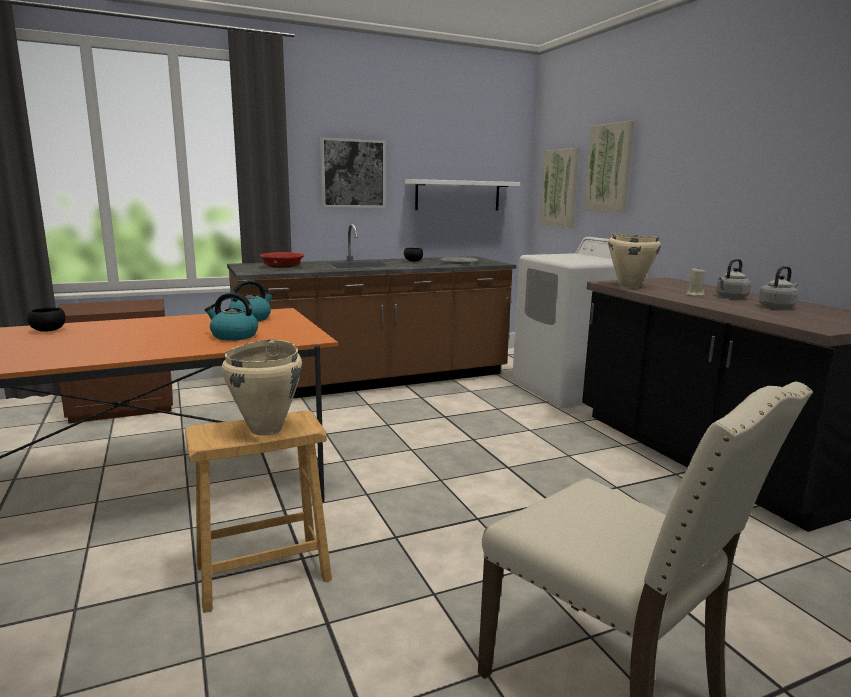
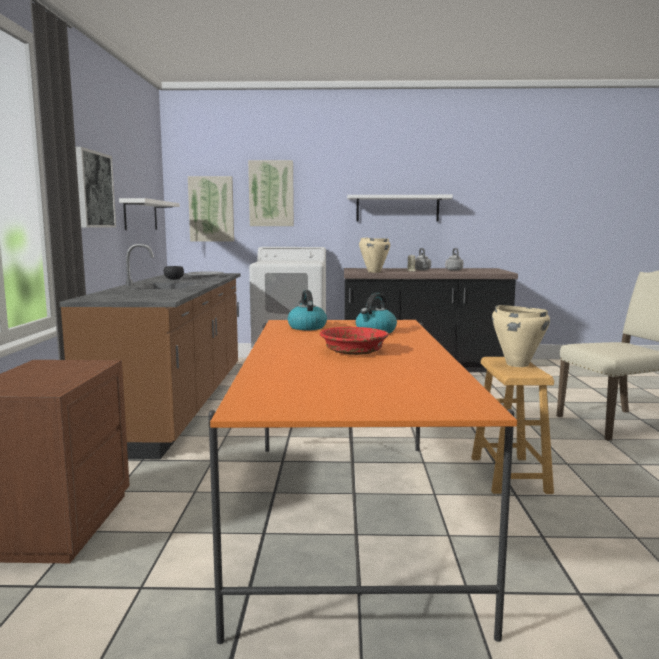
camera: 65 degrees left, 5 degrees down
(49, 330) = (286, 367): black bowl -> none
(282, 266) = (135, 294): red bowl -> red bowl (354, 351)
(753, 188) = (397, 208): none -> white shelf

